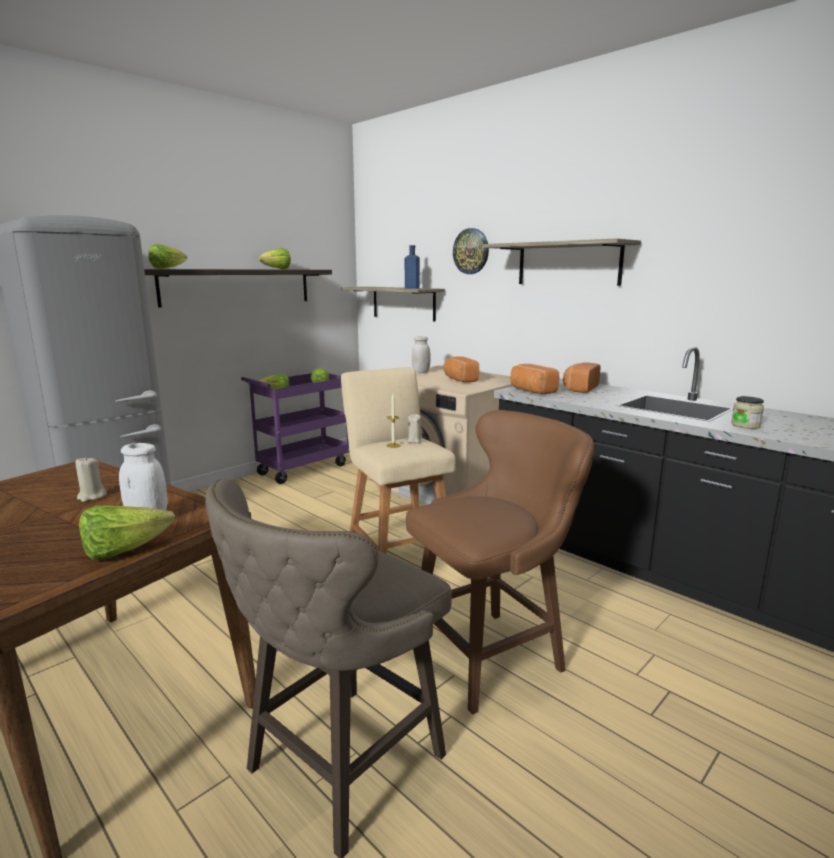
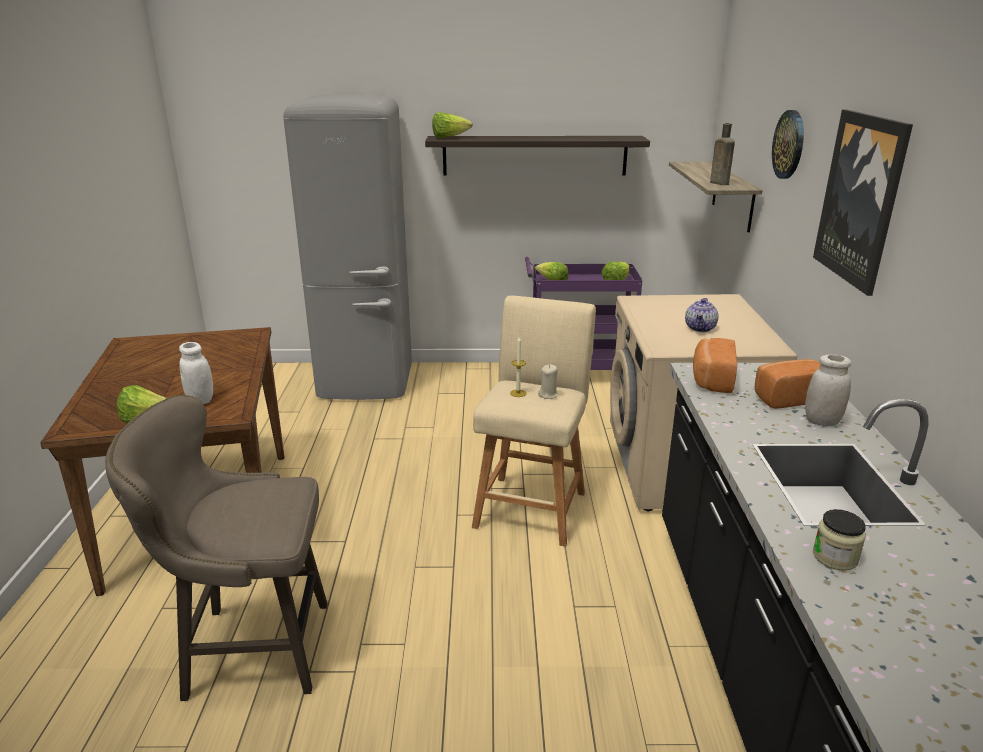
camera: 45 degrees right, 10 degrees up
(92, 496) = (211, 366): beige candle -> none
(276, 269) = (581, 137): lettuce -> none
(411, 288) = (718, 183): blue bottle -> brown bottle
(421, 372) = (686, 302): white jar -> white jar (822, 421)
(459, 379) = (700, 328): bread -> teapot
(492, 655) = (455, 650): brown stool -> none
(568, 264) = (861, 199): shelf -> picture

